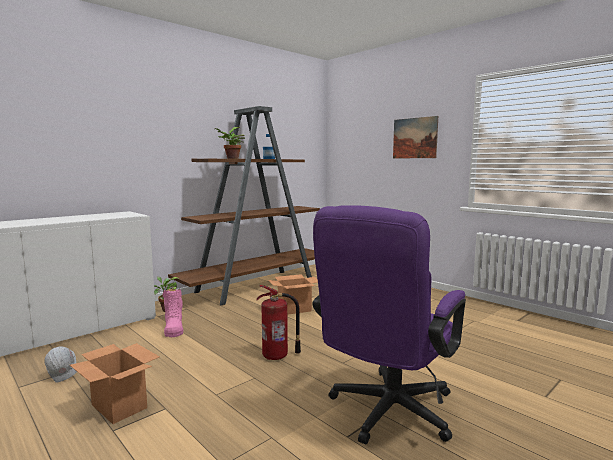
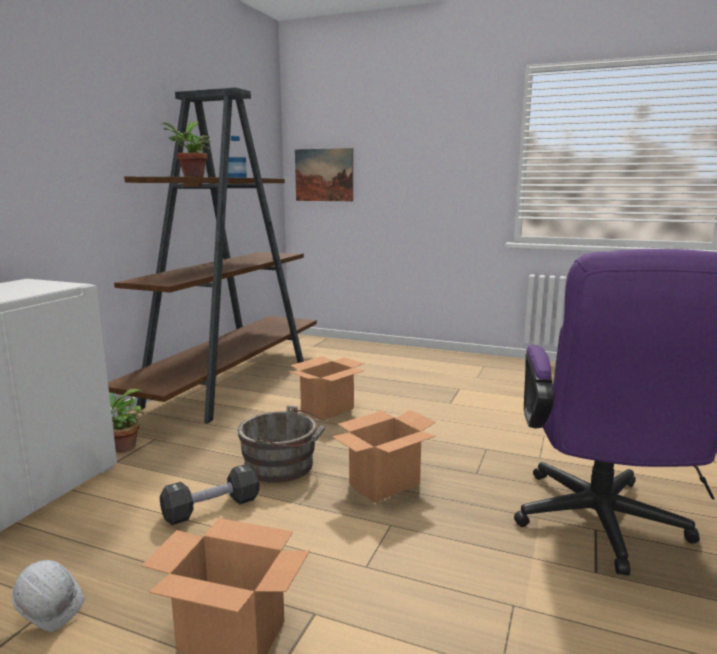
camera: 25 degrees left, 5 degrees up
(173, 328) = (170, 476): pink boot -> none
(175, 347) = (212, 508): none -> black dumbbell
(234, 335) = (283, 466): none -> grey bucket
(277, 356) = (384, 485): fire extinguisher -> cardboard box
(414, 138) = (435, 149): picture -> picture (324, 175)

